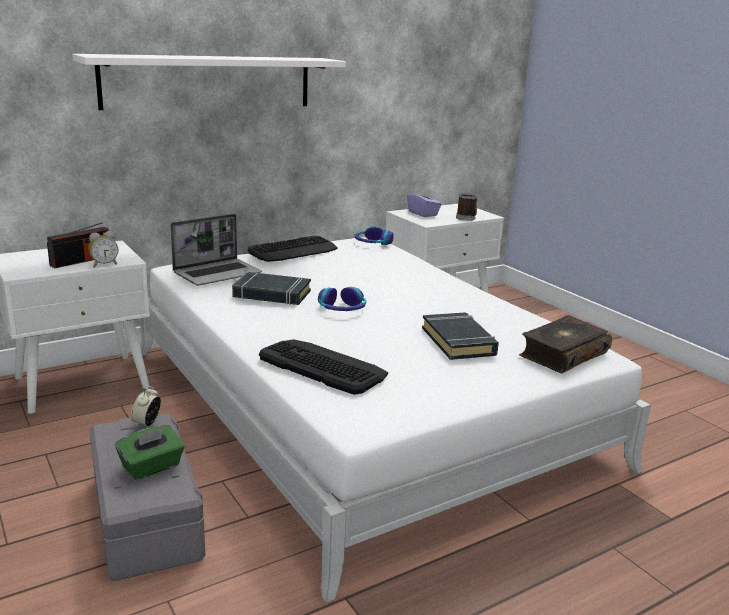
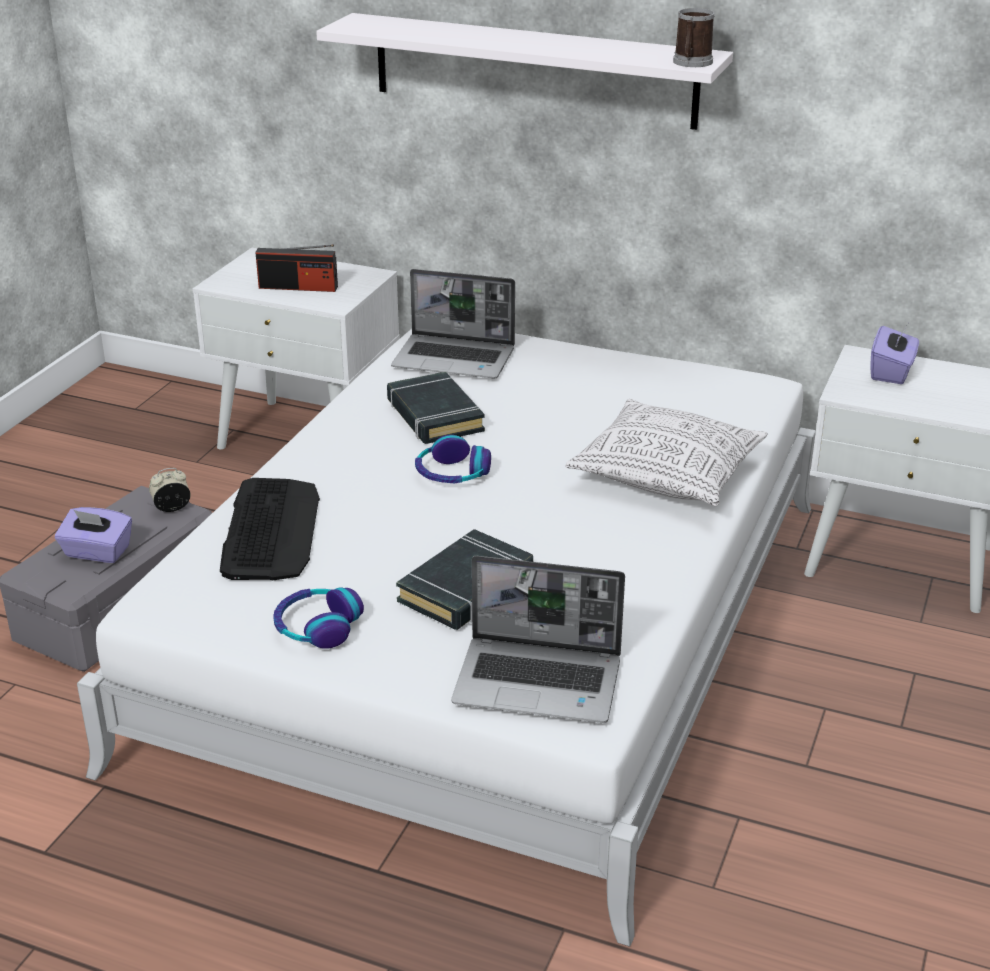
camera: 55 degrees right, 10 degrees up
(104, 265) = (304, 301): alarm clock -> none
(152, 467) = (97, 552): green tissue box -> purple tissue box
(293, 250) = (606, 361): keyboard -> none
(372, 243) = (745, 393): headphones -> headphones (317, 627)
(414, 277) = (667, 474): none -> pillow
(467, 218) = (942, 411): mug -> mug (691, 63)
(562, 354) = (540, 682): book -> laptop

